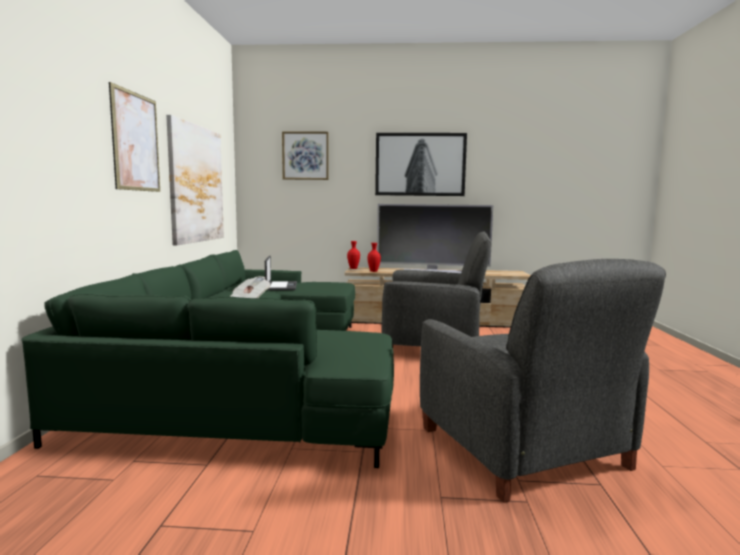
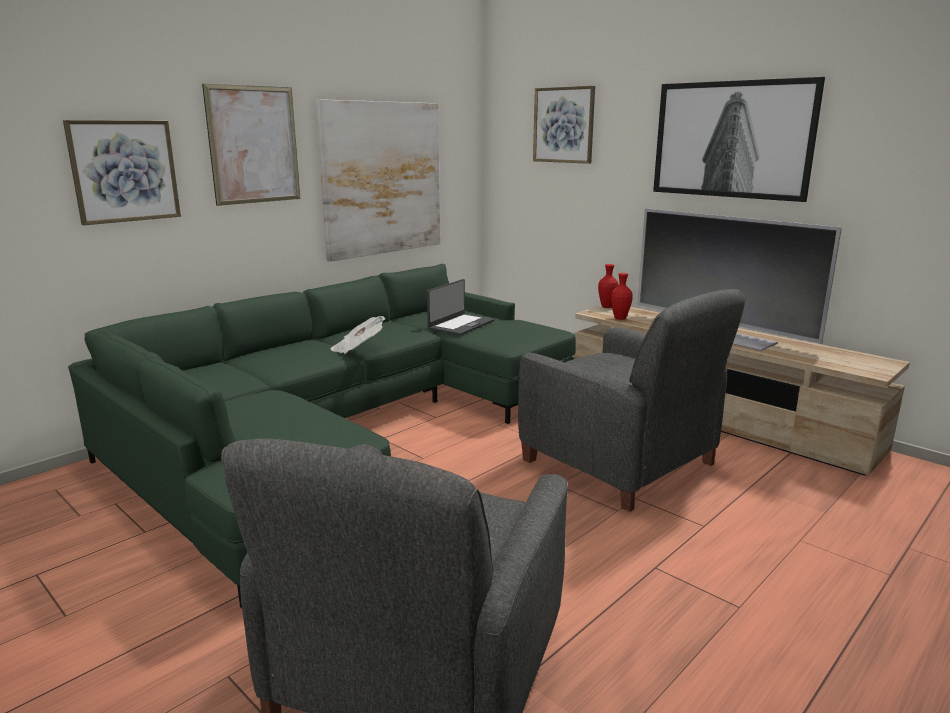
camera: 40 degrees right, 10 degrees up
(60, 145) = (124, 171): none -> picture

